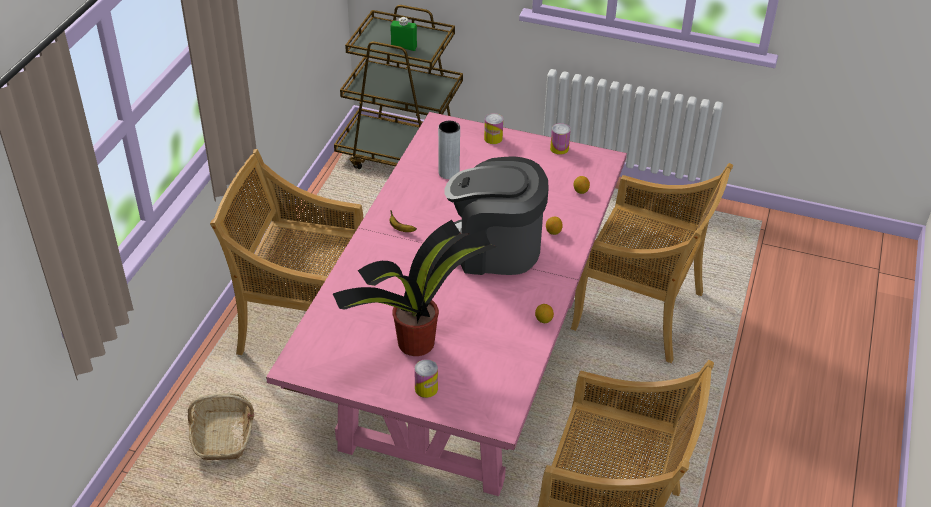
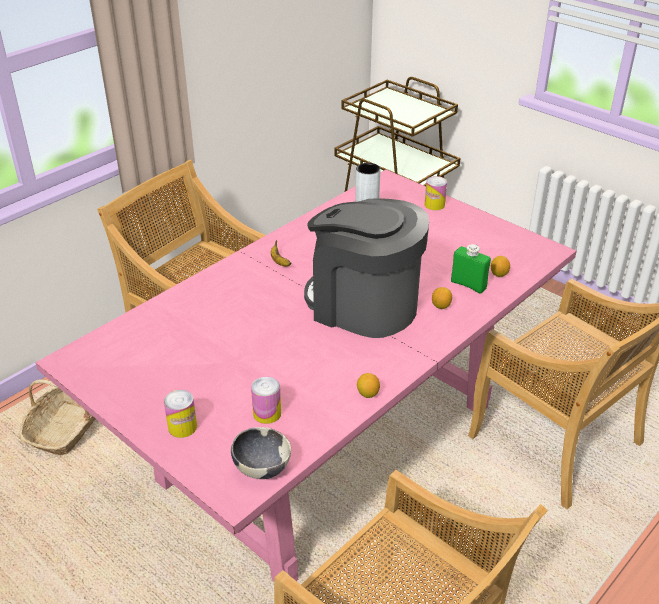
camera: 25 degrees right, 5 degrees down
(404, 47) = (398, 114): green bottle -> green bottle (468, 285)
(418, 342) = (212, 375): potted plant -> none
(505, 398) = (261, 468): none -> bowl
(559, 148) = (500, 229): can -> can (267, 413)

